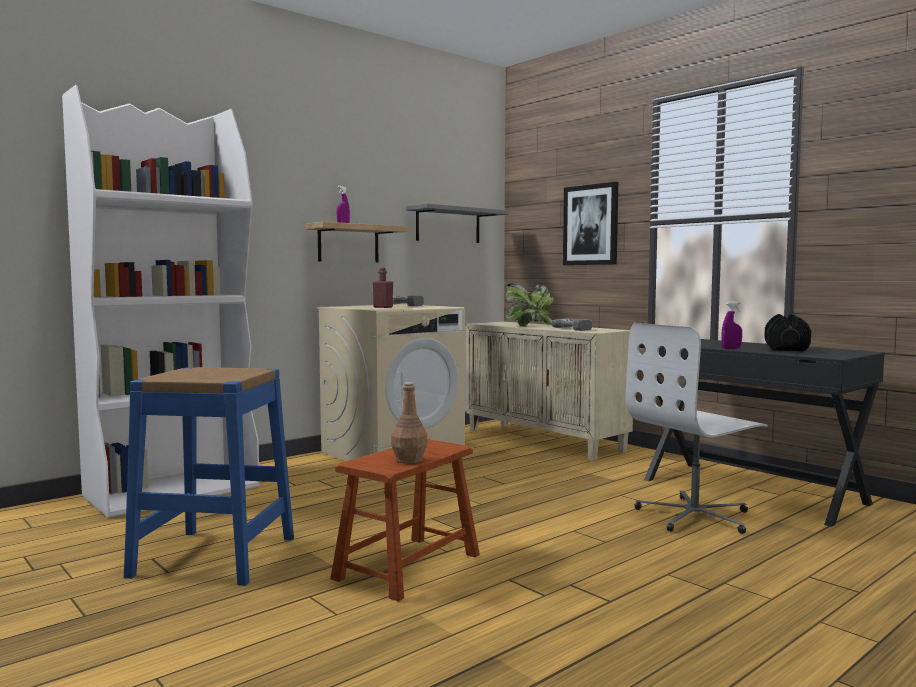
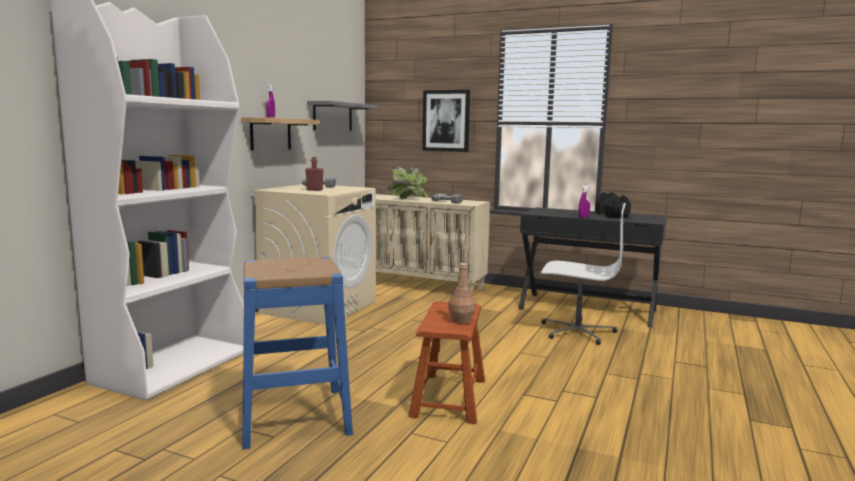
camera: 25 degrees left, 5 degrees up
(695, 516) = (577, 331): white office chair -> white office chair turned 105 degrees counterclockwise

